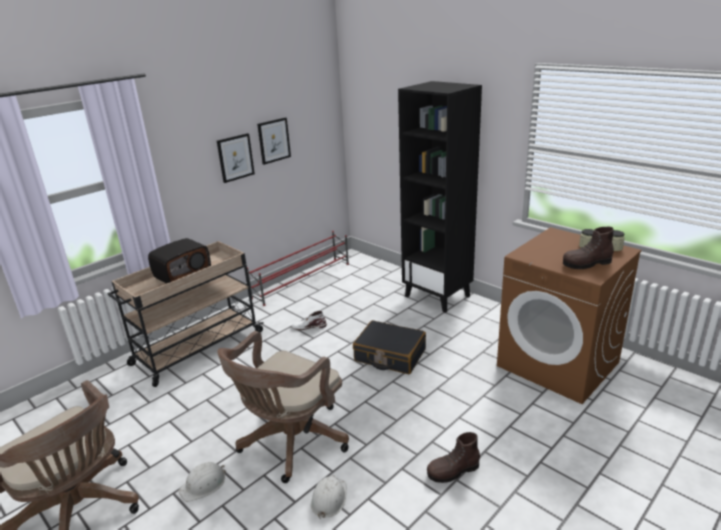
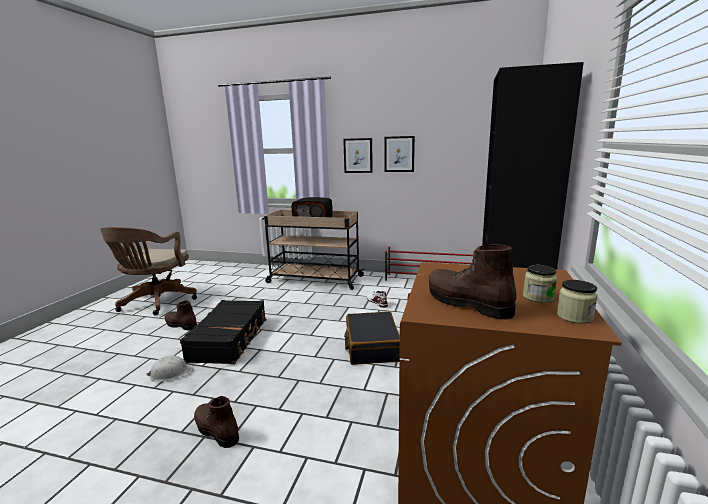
camera: 60 degrees right, 10 degrees down
(204, 484) = (181, 325): white hard hat -> brown boot
(274, 140) = (440, 147): picture -> picture (358, 155)
(290, 443) = (229, 339): brown office chair -> black suitcase

